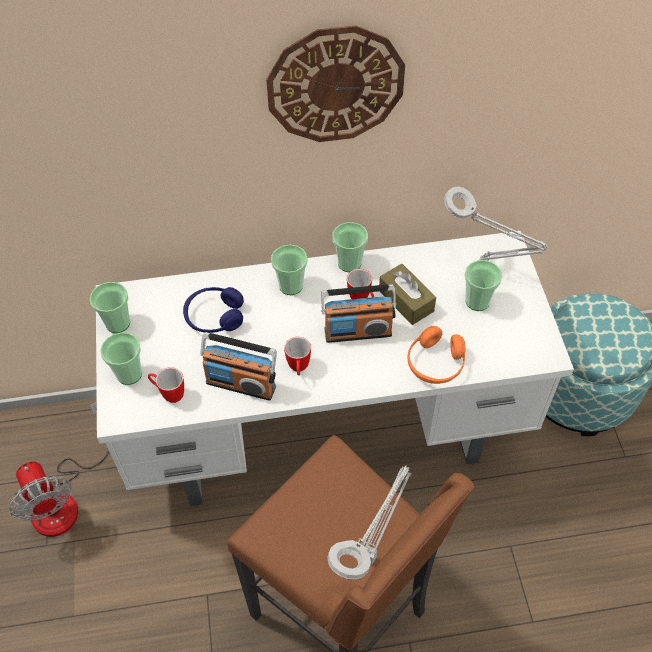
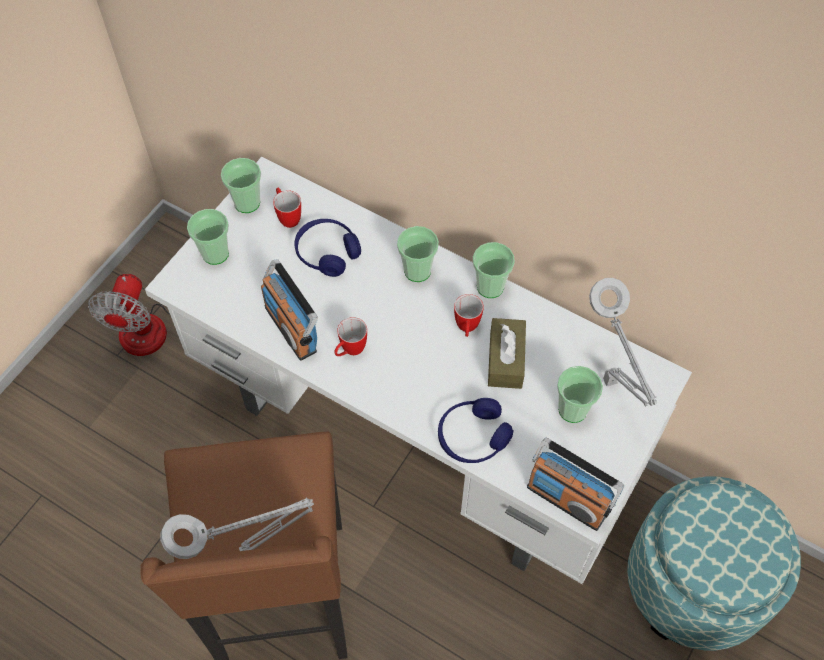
camera: 40 degrees right, 5 degrees up
(169, 393) = (229, 293): mug -> mug (287, 216)
(335, 85) = (512, 99): wall clock -> none
(357, 331) = (433, 356): radio -> radio (567, 500)
(435, 363) = (473, 437): orange headphones -> blue headphones

